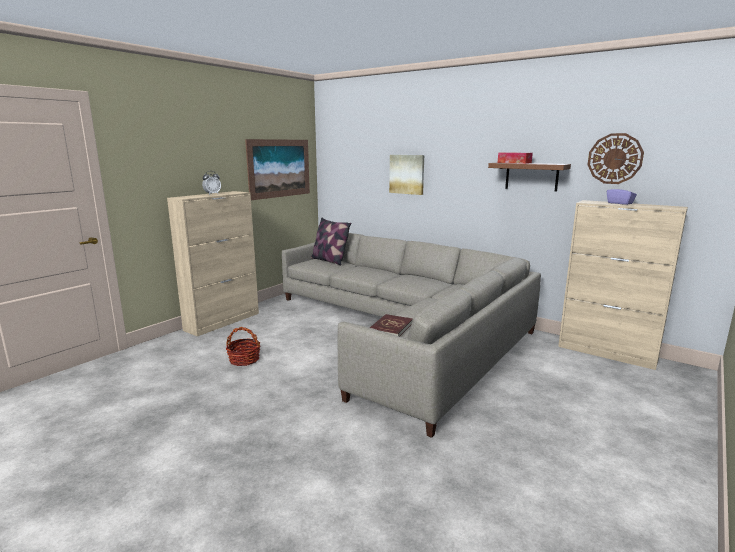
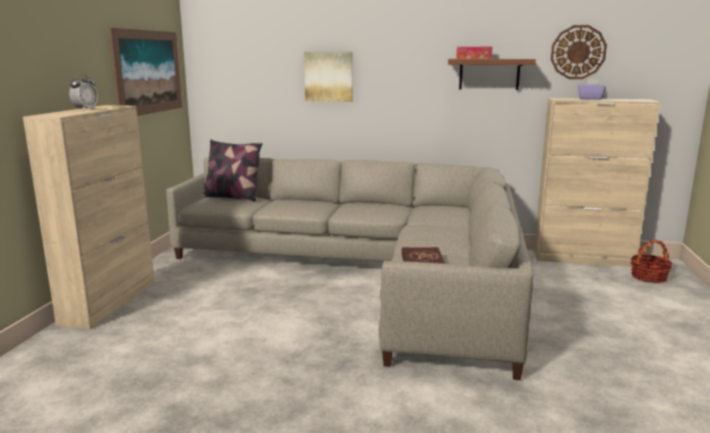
camera: 25 degrees left, 0 degrees up
(244, 360) = (199, 345): basket -> basket (648, 277)

